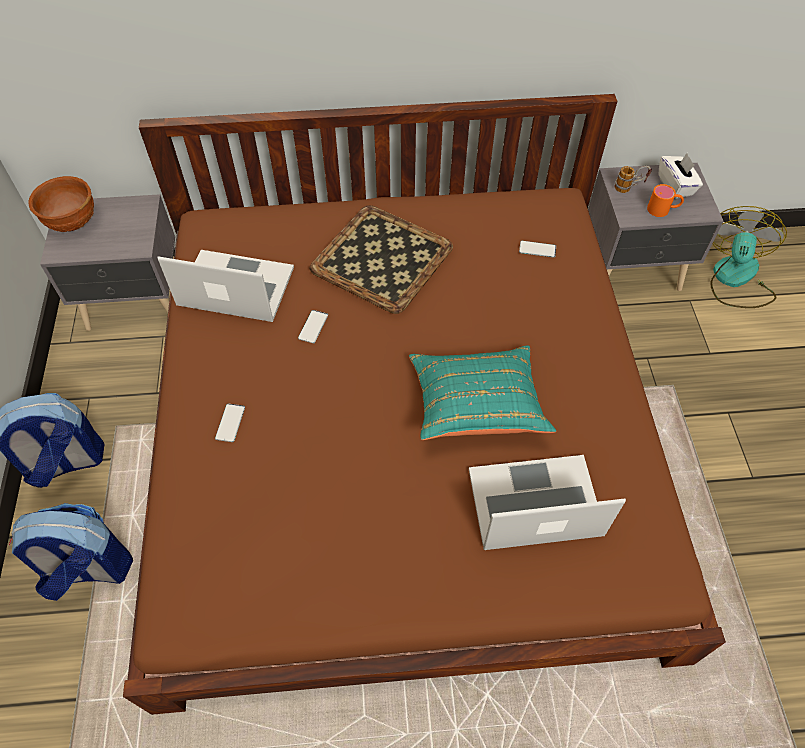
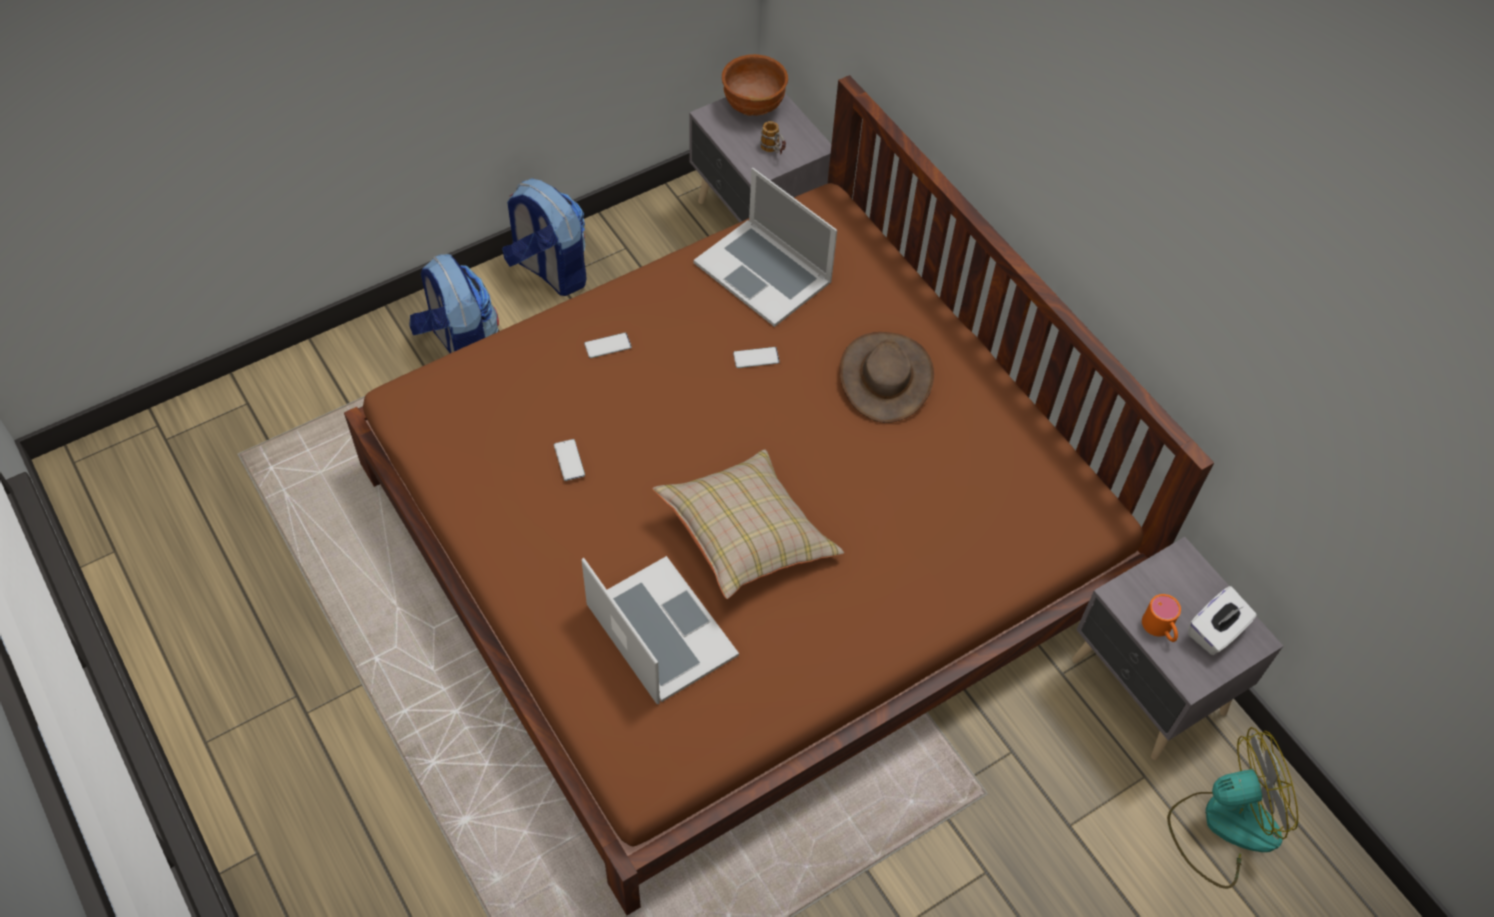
camera: 60 degrees right, 0 degrees up
(235, 287) = (763, 272): laptop -> laptop turned 150 degrees clockwise
(383, 258) = (886, 377): tray -> brown hat
(476, 405) = (746, 537): turquoise pillow -> beige pillow
(537, 249) = (1000, 517): phone -> phone (569, 460)
(629, 187) = (1173, 580): mug -> mug (774, 151)

